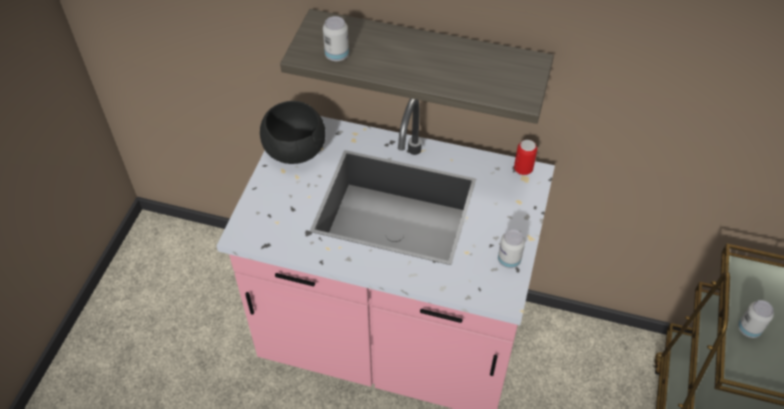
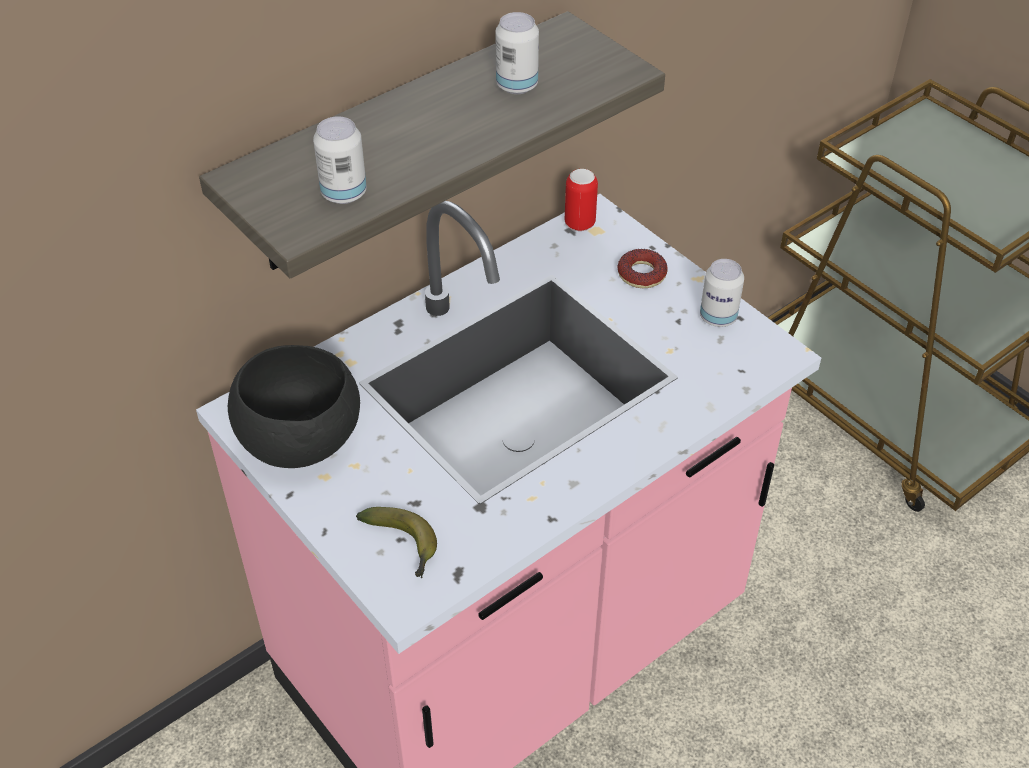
camera: 55 degrees left, 5 degrees down
(266, 218) = (403, 545): none -> banana
(510, 213) = (642, 274): none -> donut
(749, 329) = (937, 199): can -> can (517, 85)

